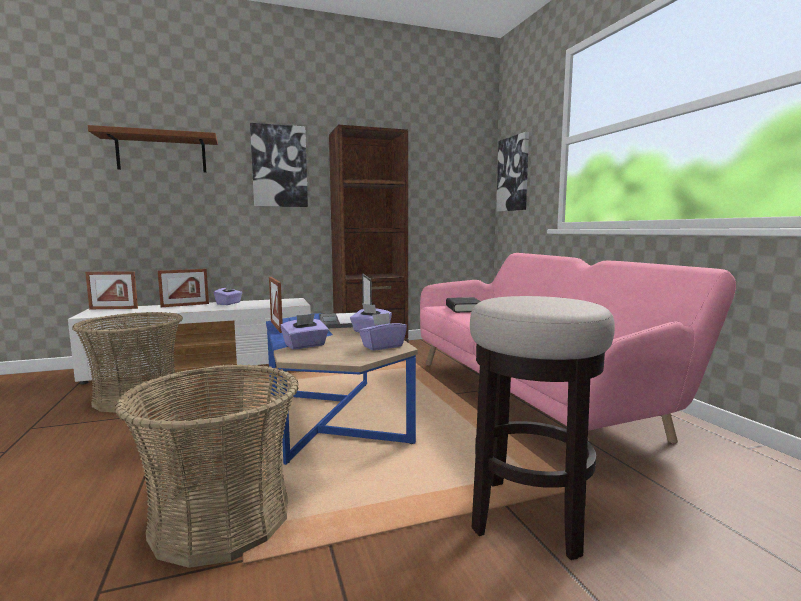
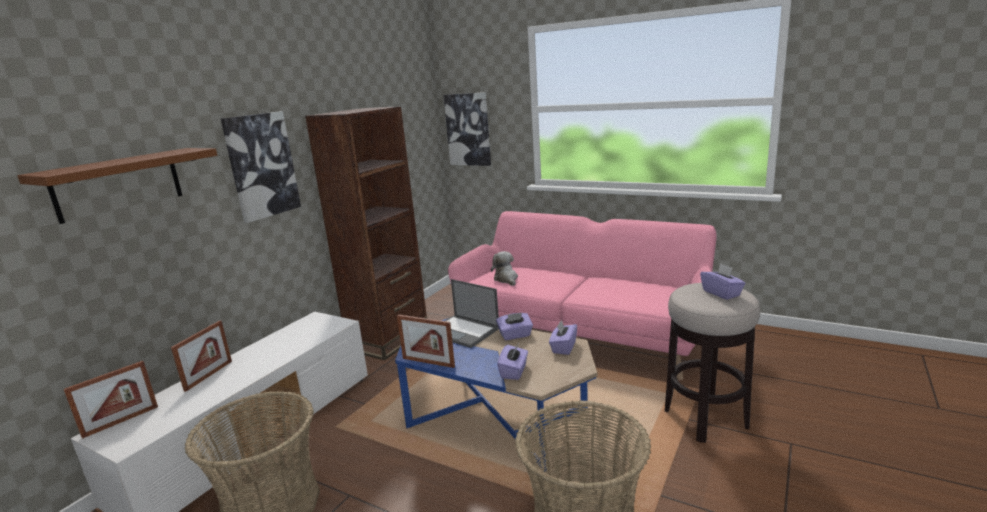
camera: 40 degrees left, 10 degrees up
(229, 303) = (257, 351): purple tissue box -> purple tissue box (721, 293)
(464, 309) = (506, 279): black book -> plush toy

